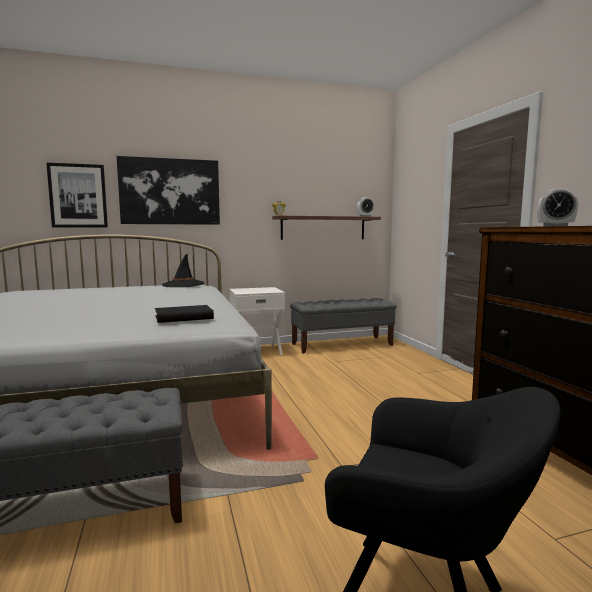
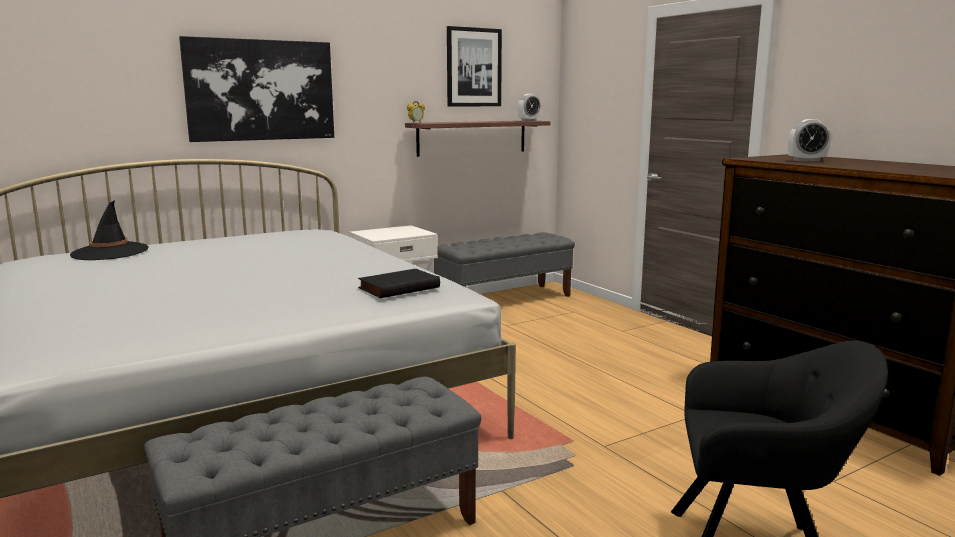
camera: 15 degrees left, 5 degrees up
(78, 196) = (121, 100): picture -> picture (473, 67)
(183, 284) = (298, 231): black hat -> black hat (110, 252)

